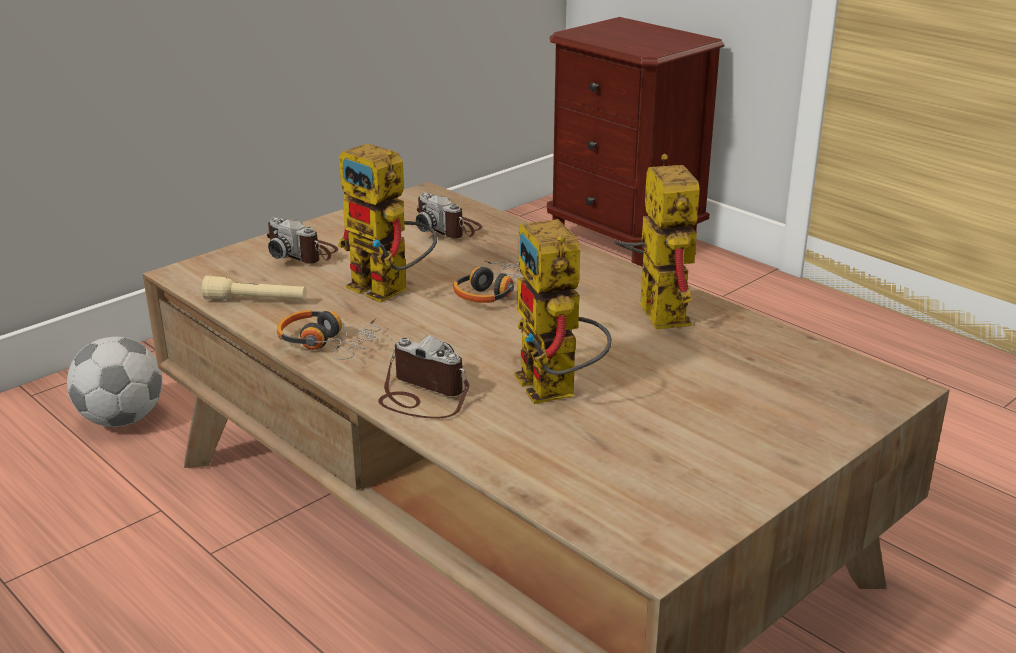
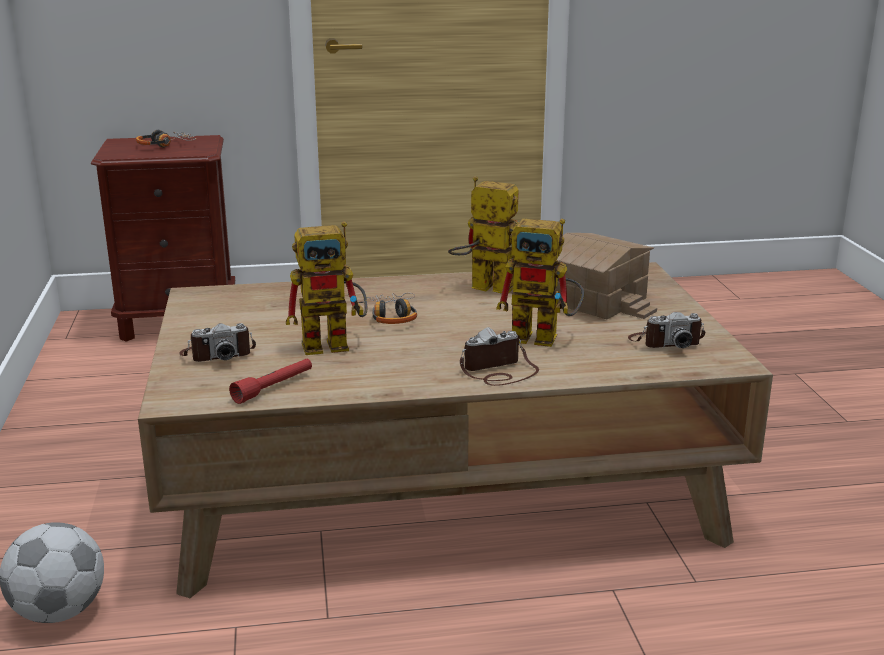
camera: 55 degrees left, 5 degrees down
(256, 301) = (274, 388): beige flashlight -> red flashlight
(328, 343) = (384, 381): headphones -> headphones (165, 145)
(448, 228) = (268, 303): camera -> camera (665, 342)
(724, 386) = (593, 300): none -> toy house

